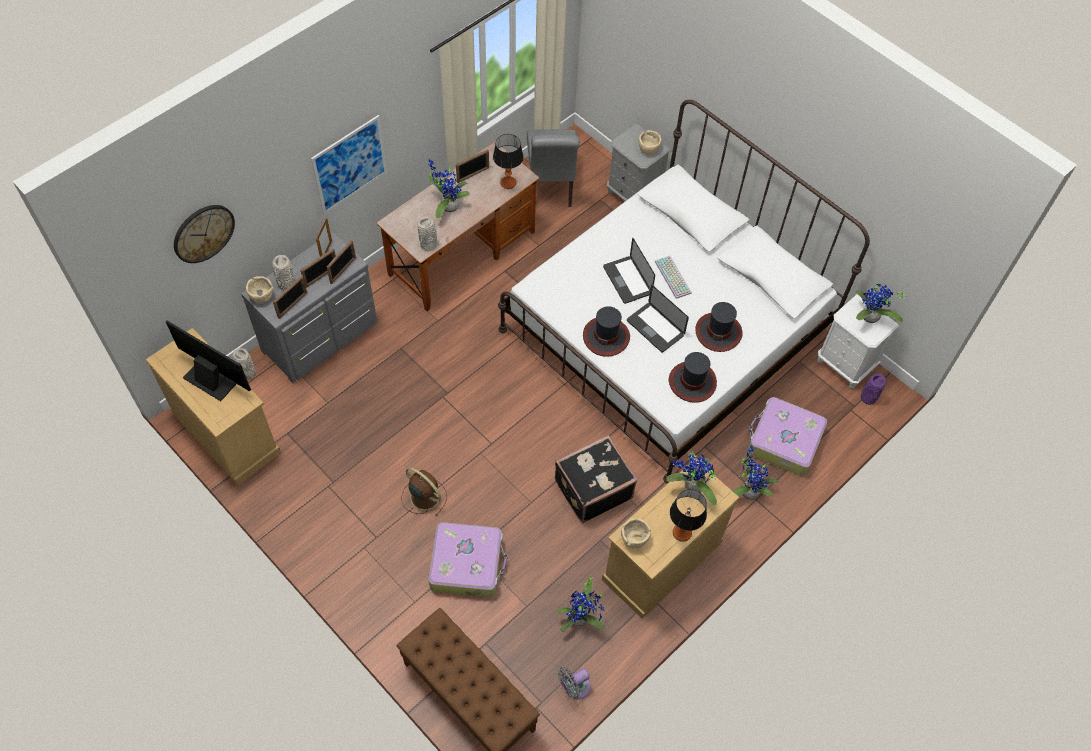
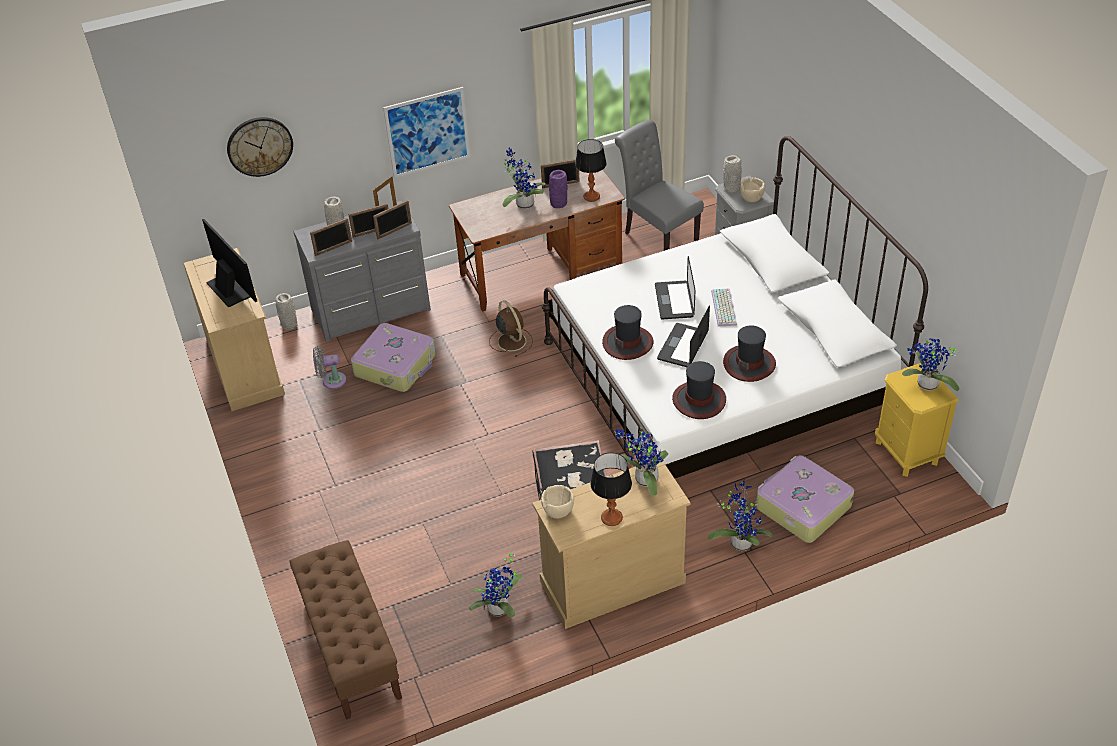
camera: 25 degrees right, 15 degrees down
(261, 296) = (310, 236): beige bowl -> none
(424, 496) = (398, 462): brown fan -> brown fan (511, 340)
(429, 244) = (488, 230): grey vase -> grey vase (732, 188)
(467, 564) = (410, 531): suitcase -> suitcase (396, 365)
(551, 188) = (657, 236): grey chair -> grey chair turned 120 degrees clockwise
(574, 688) = (462, 672): grey fan -> grey fan (331, 381)
(655, 328) = (683, 346): laptop -> laptop turned 45 degrees clockwise
(845, 364) = (907, 452): white nightstand -> yellow nightstand
(868, 398) = (919, 489): purple vase -> purple vase (558, 203)

